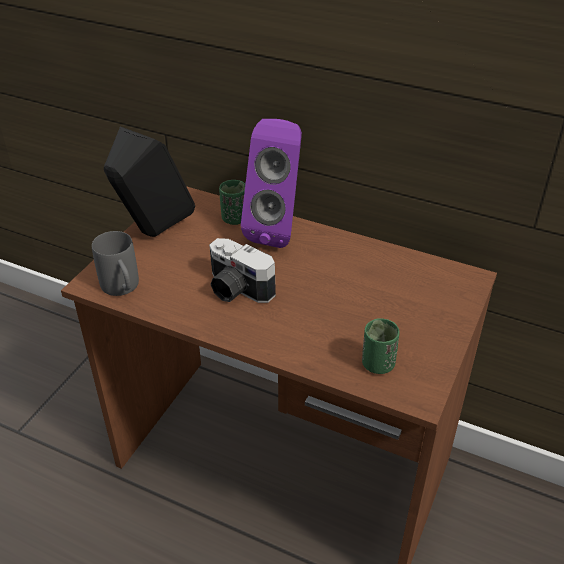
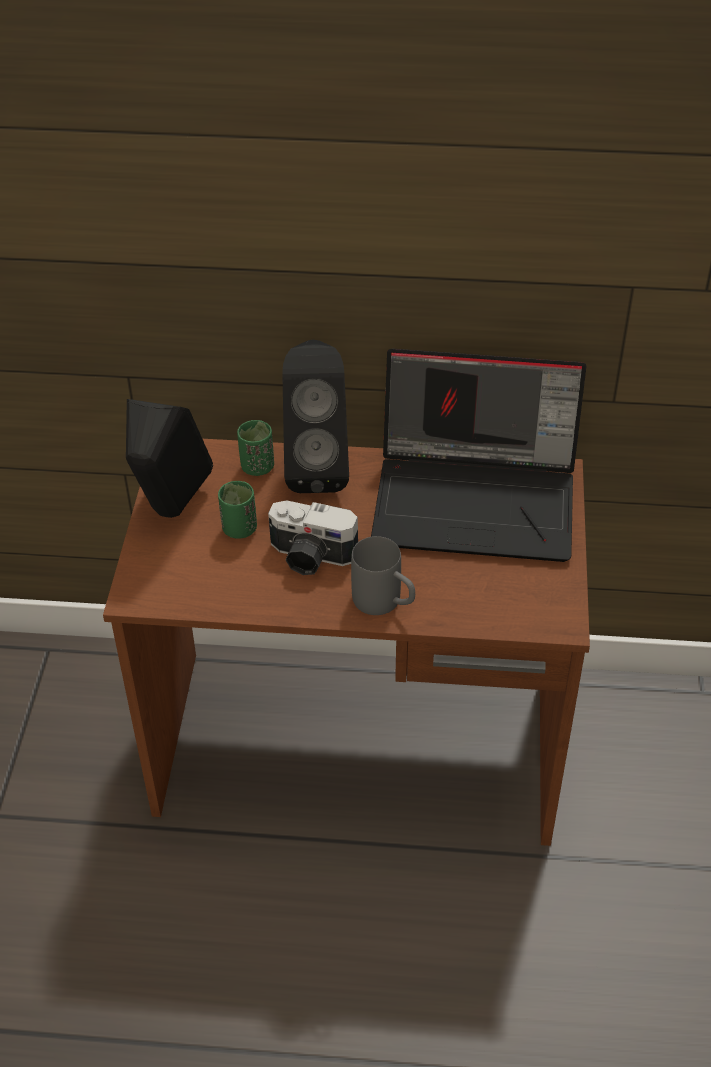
camera: 20 degrees left, 5 degrees up
(122, 289) = (177, 593): grey mug -> grey mug (385, 603)
(278, 229) = (317, 468): purple speaker -> black speaker
(378, 364) = (504, 600): green cup -> green cup (239, 529)
(393, 281) = (478, 499): none -> laptop

